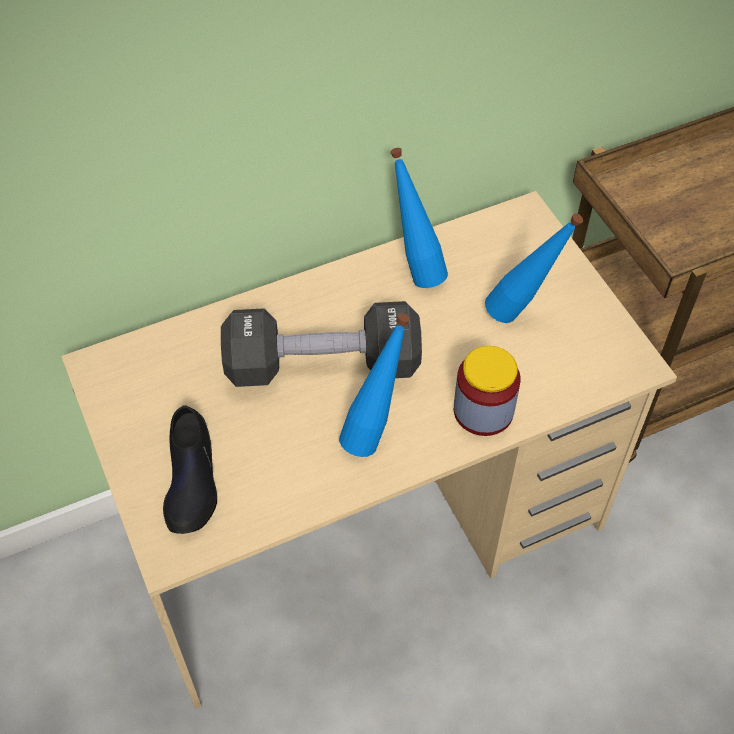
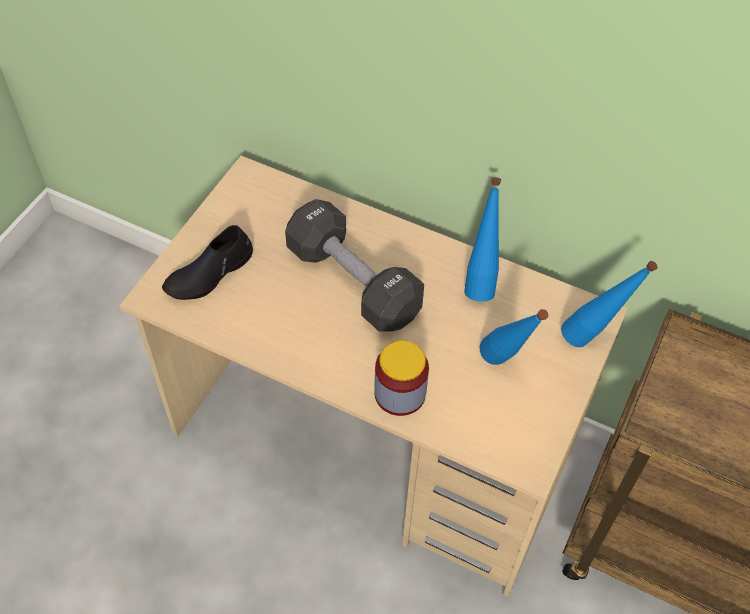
camera: 50 degrees right, 0 degrees up
(374, 432) = (326, 343): blue bottle -> blue bottle (592, 338)

